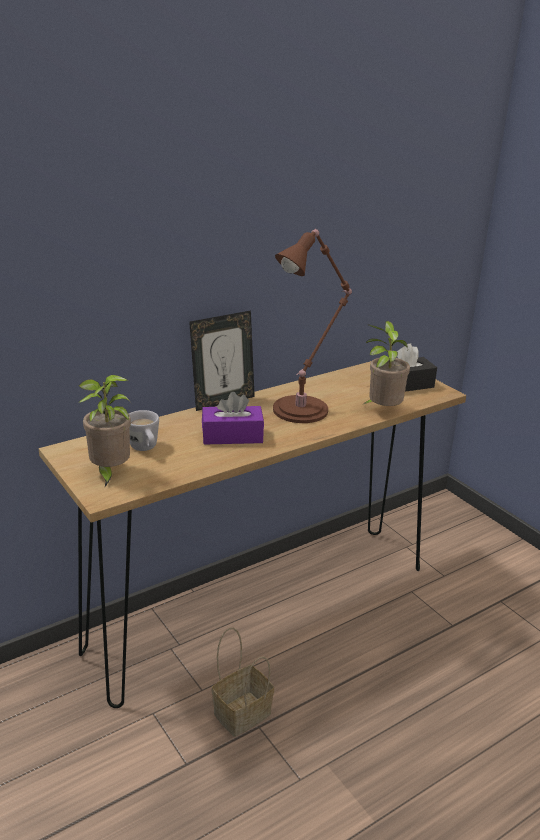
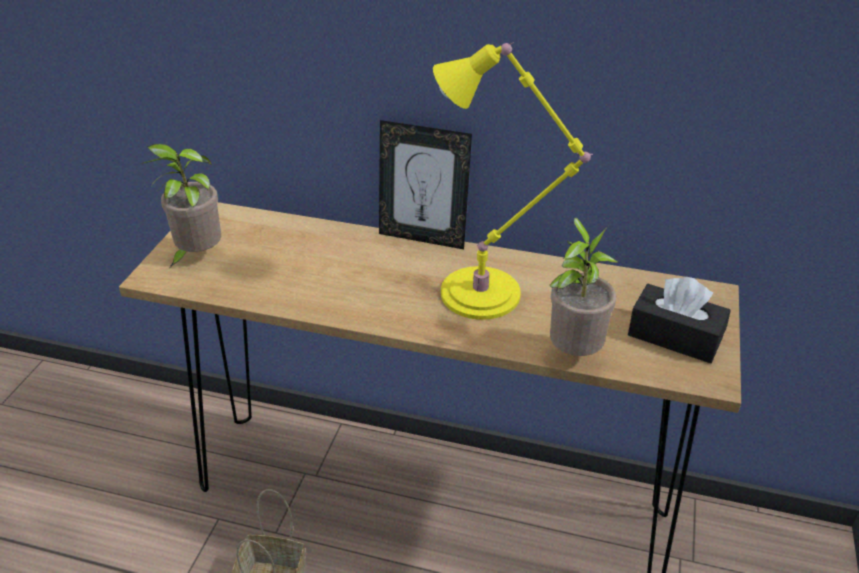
camera: 50 degrees right, 10 degrees up
(145, 449) = (264, 249): white mug -> none
(232, 436) = (357, 282): purple tissue box -> none
(304, 408) = (487, 294): brown table lamp -> yellow table lamp

